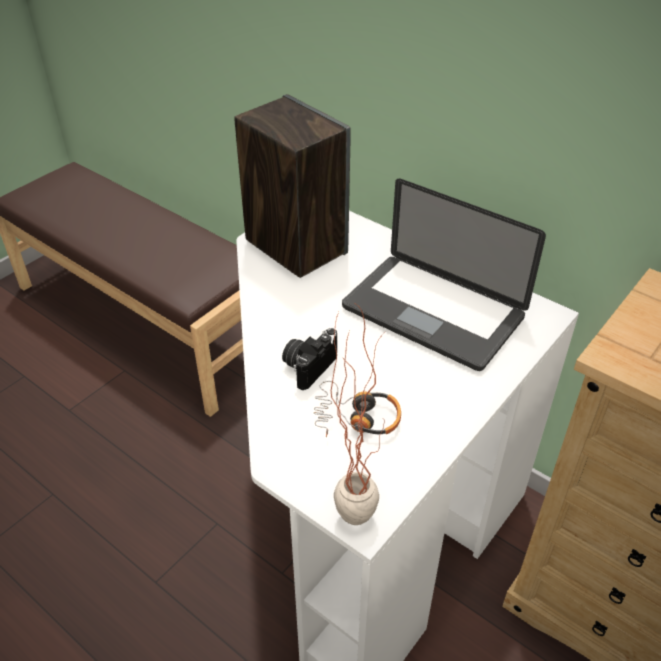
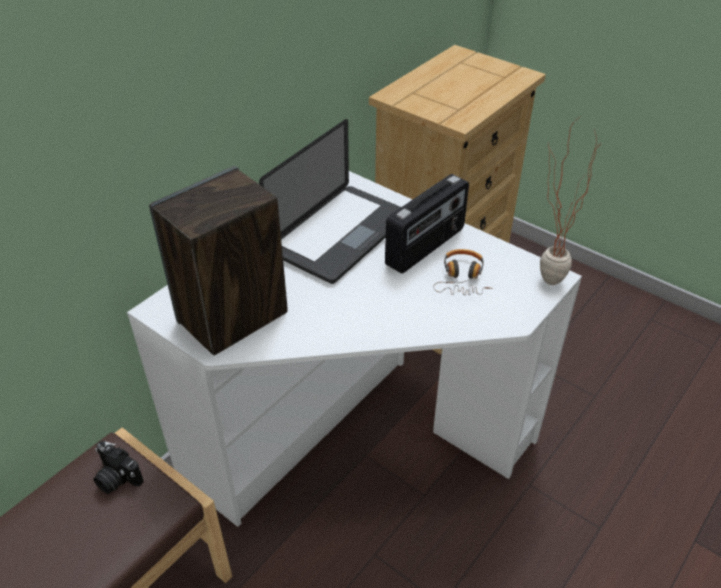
camera: 90 degrees left, 0 degrees up
(308, 366) = (407, 305): camera -> camera (116, 478)
(417, 387) = (426, 247): none -> radio

